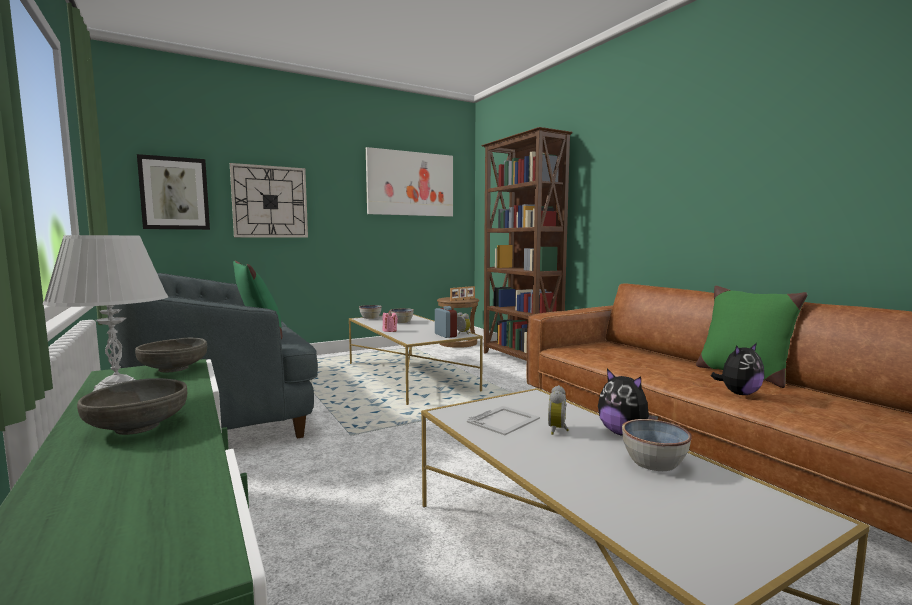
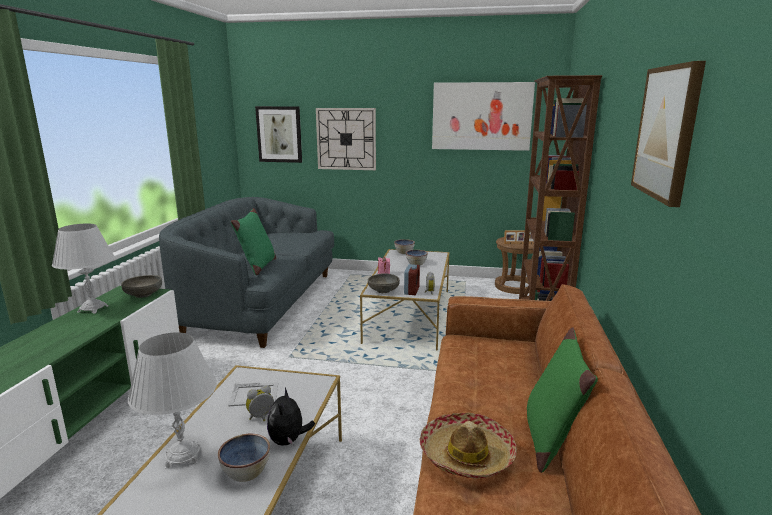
camera: 40 degrees right, 10 degrees up
(138, 427) = (57, 336): grey bowl -> grey bowl (383, 291)
(575, 481) = (183, 456): none -> white table lamp
(728, 138) = (667, 132): none -> picture
(739, 393) = (467, 455): plush toy -> hat

